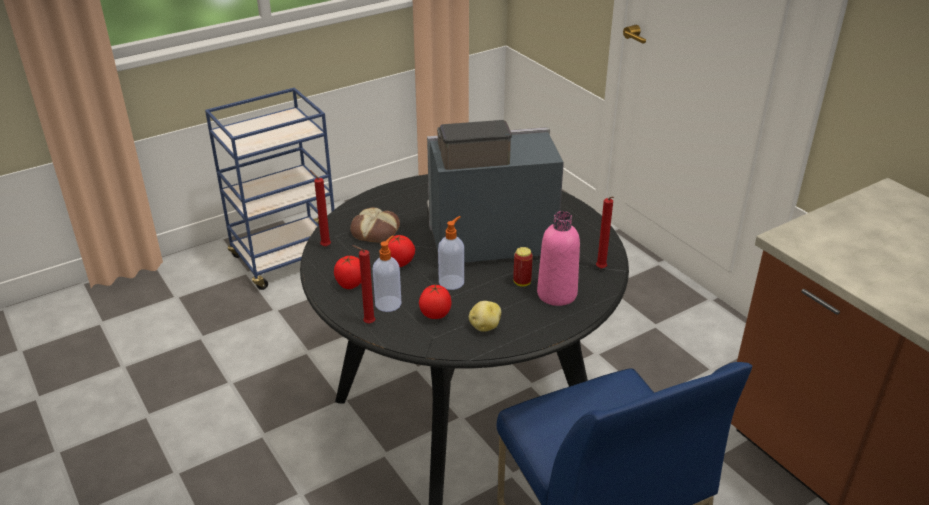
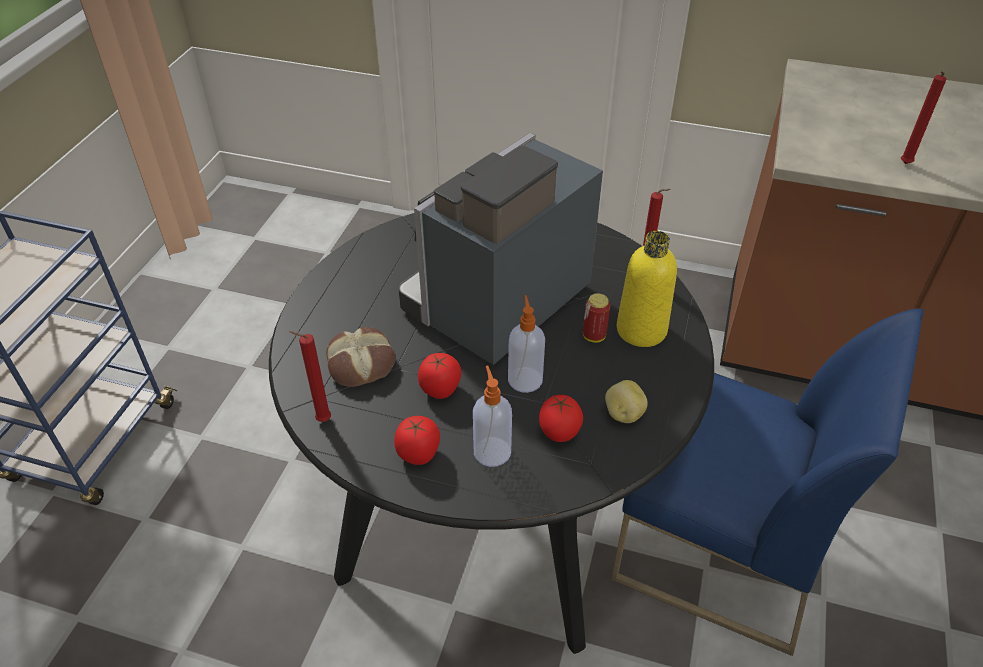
camera: 40 degrees left, 10 degrees up
(367, 323) = (501, 494): red candle -> red candle (904, 165)
(557, 294) = (641, 330): pink bottle -> yellow bottle

